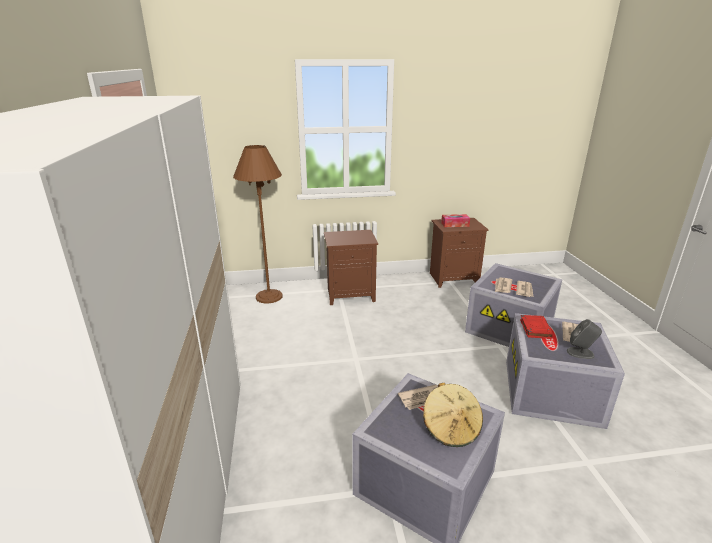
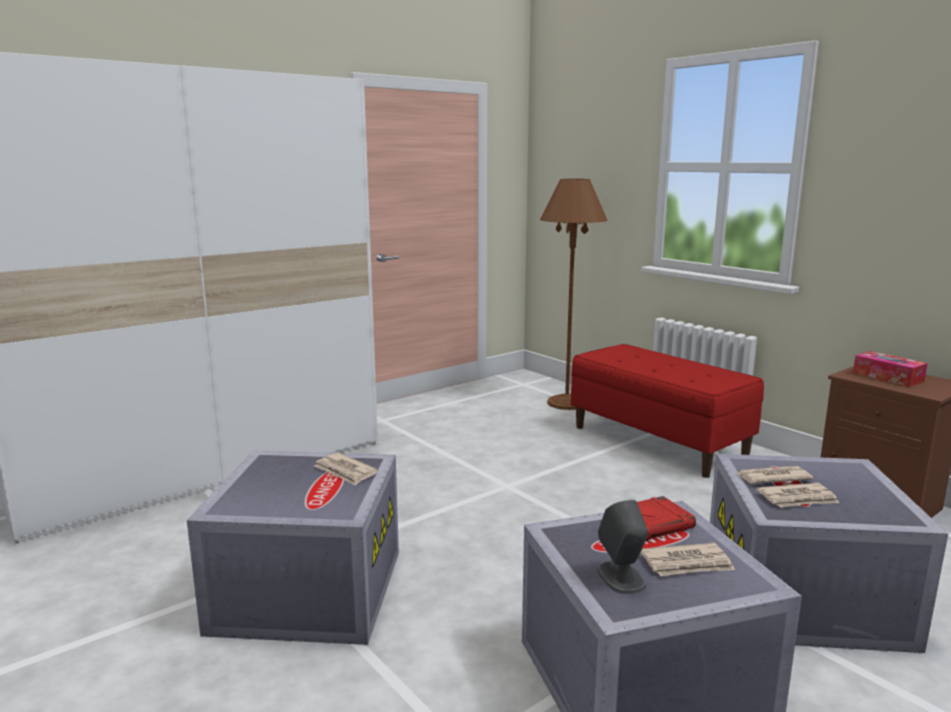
camera: 60 degrees right, 10 degrees down
(351, 294) = (658, 442): brown nightstand -> red bench
(451, 429) = (296, 497): beige hat -> none

